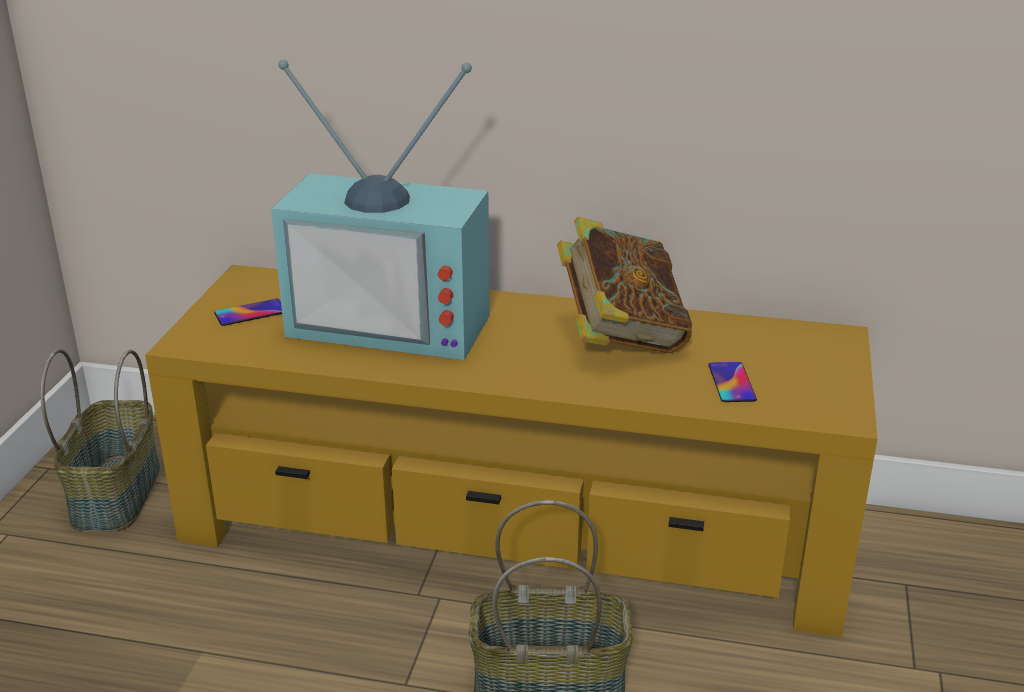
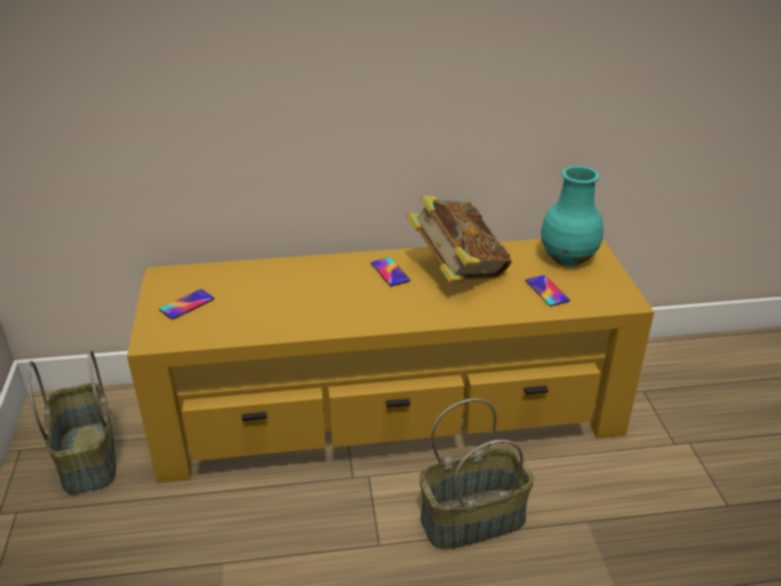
camera: 20 degrees left, 5 degrees up
(395, 321) = (298, 290): television -> none
(528, 321) = (390, 272): none -> phone
(794, 347) = (568, 257): none -> turquoise vase

